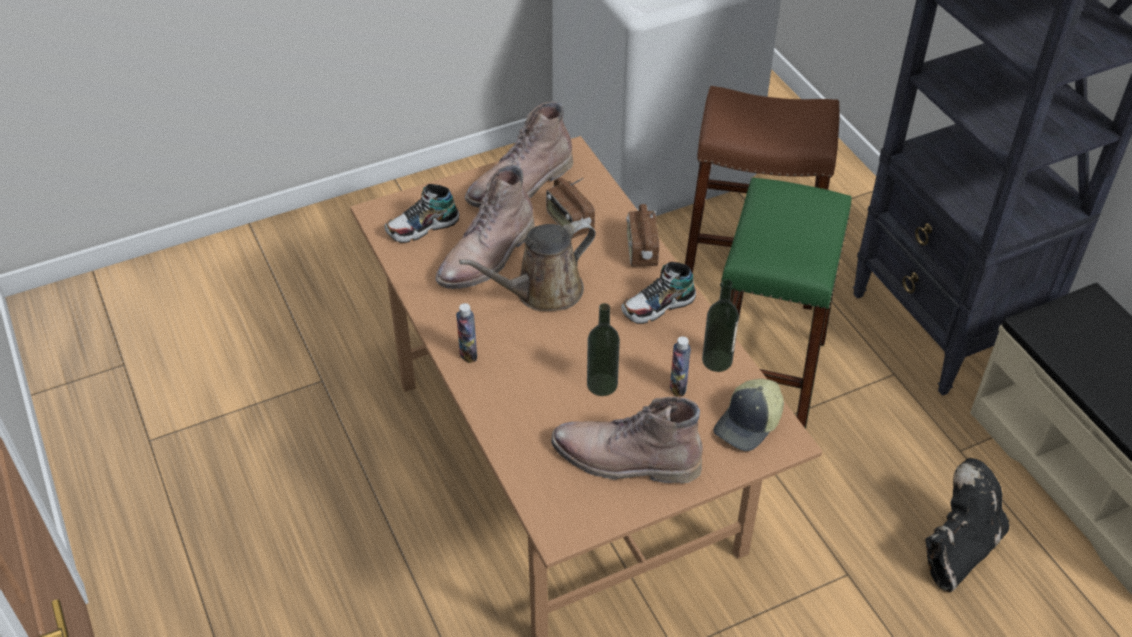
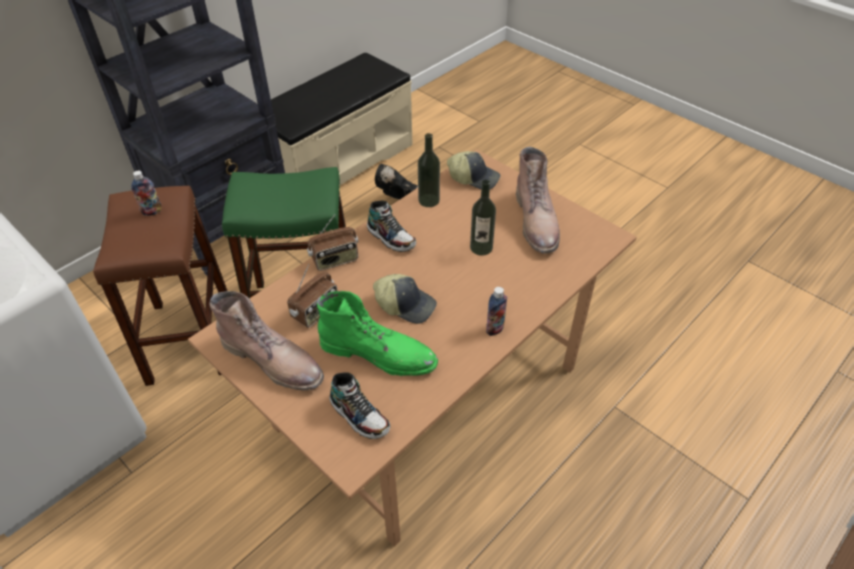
camera: 110 degrees left, 0 degrees up
(487, 256) = (379, 353): brown boot -> green boot
(542, 292) = (406, 304): brown watering can -> cap
(678, 387) = (462, 212): bottle -> bottle (152, 211)

